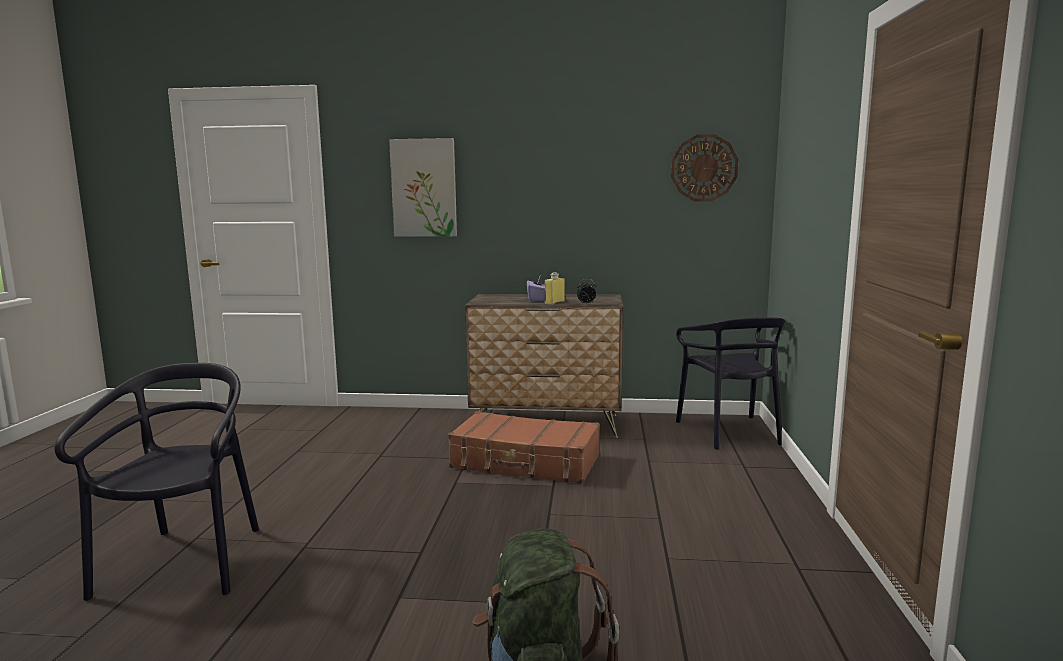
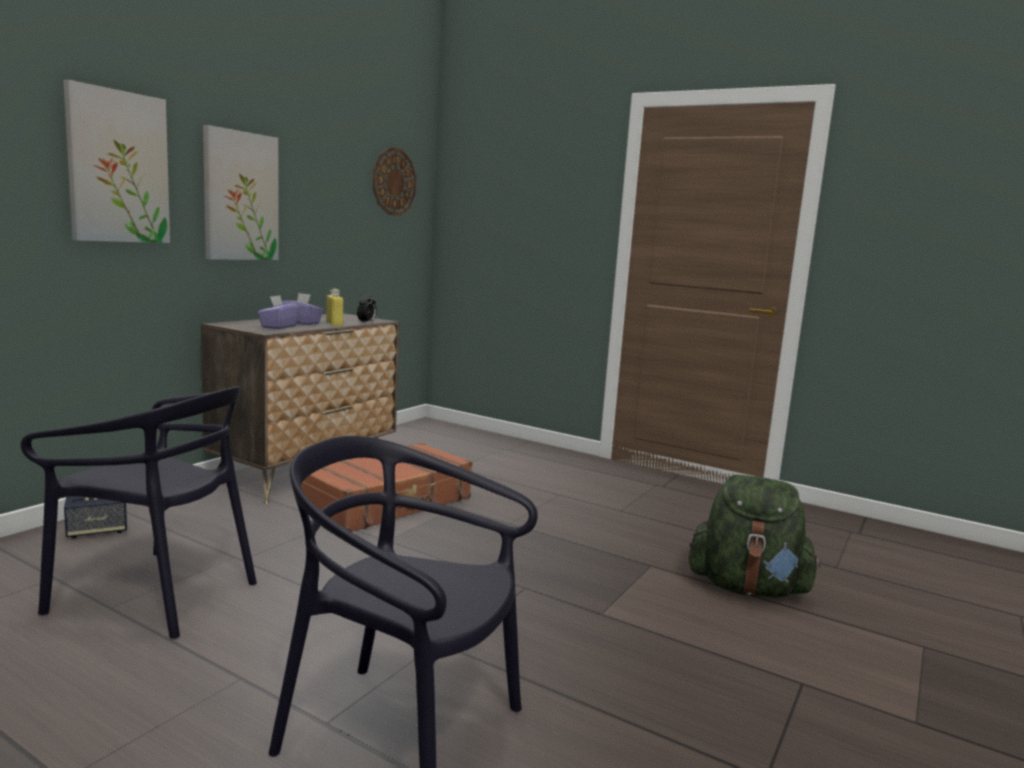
camera: 65 degrees left, 0 degrees up
(383, 417) = (97, 531): none -> speaker
(505, 300) = (278, 327): none -> purple tissue box
(519, 198) = (240, 196): none -> picture
(729, 432) = (442, 432): black chair -> black chair (156, 594)

